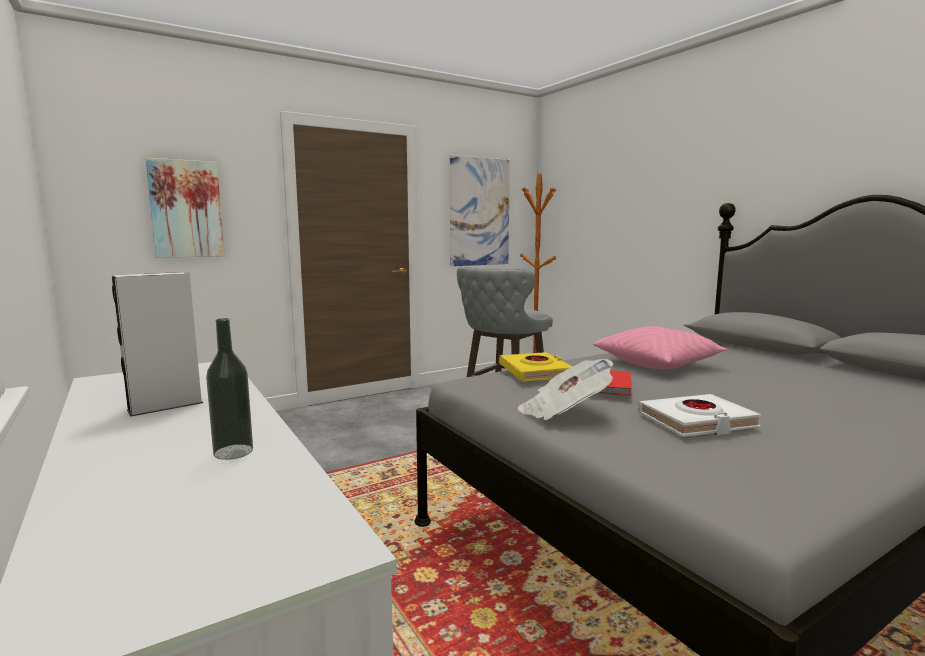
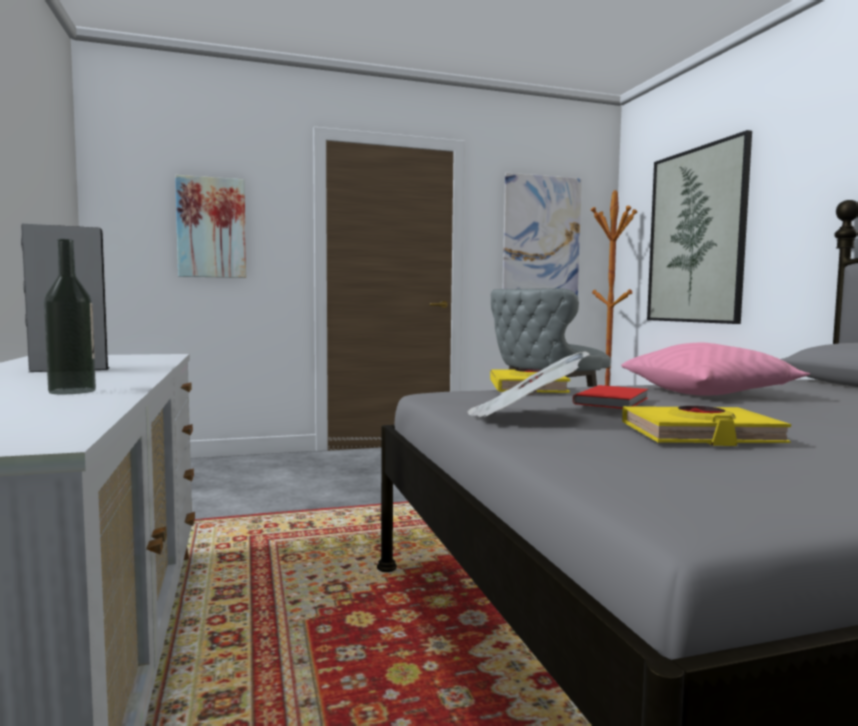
camera: 15 degrees right, 5 degrees down
(606, 215) = (696, 236): none -> picture
(697, 422) = (699, 435): white book -> yellow book

